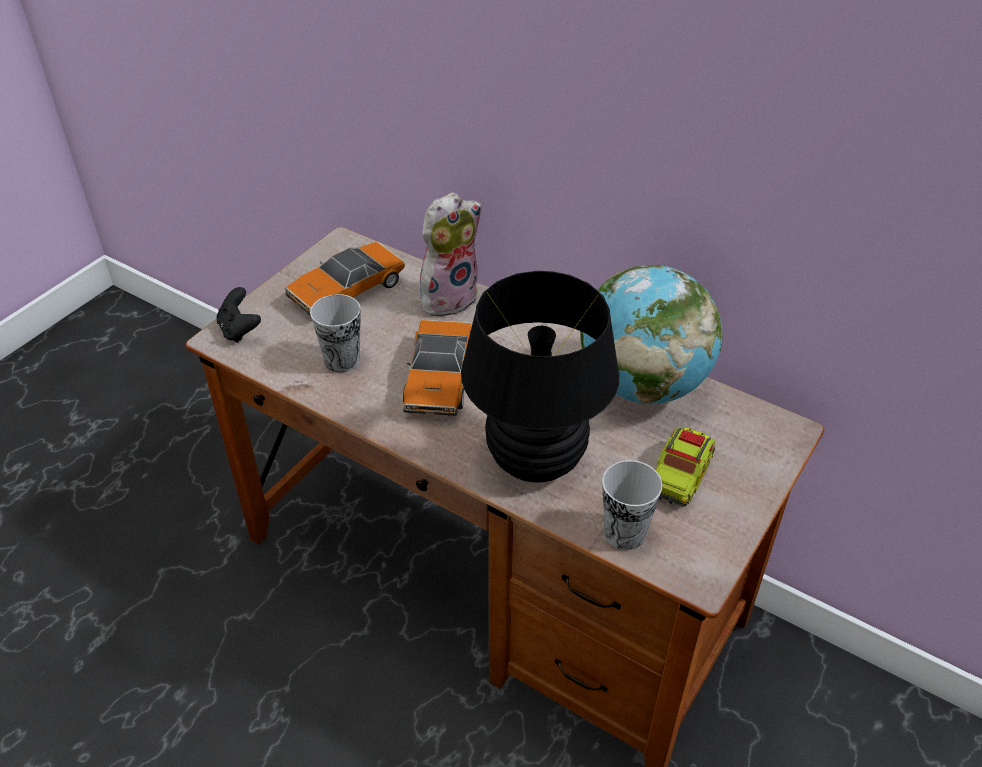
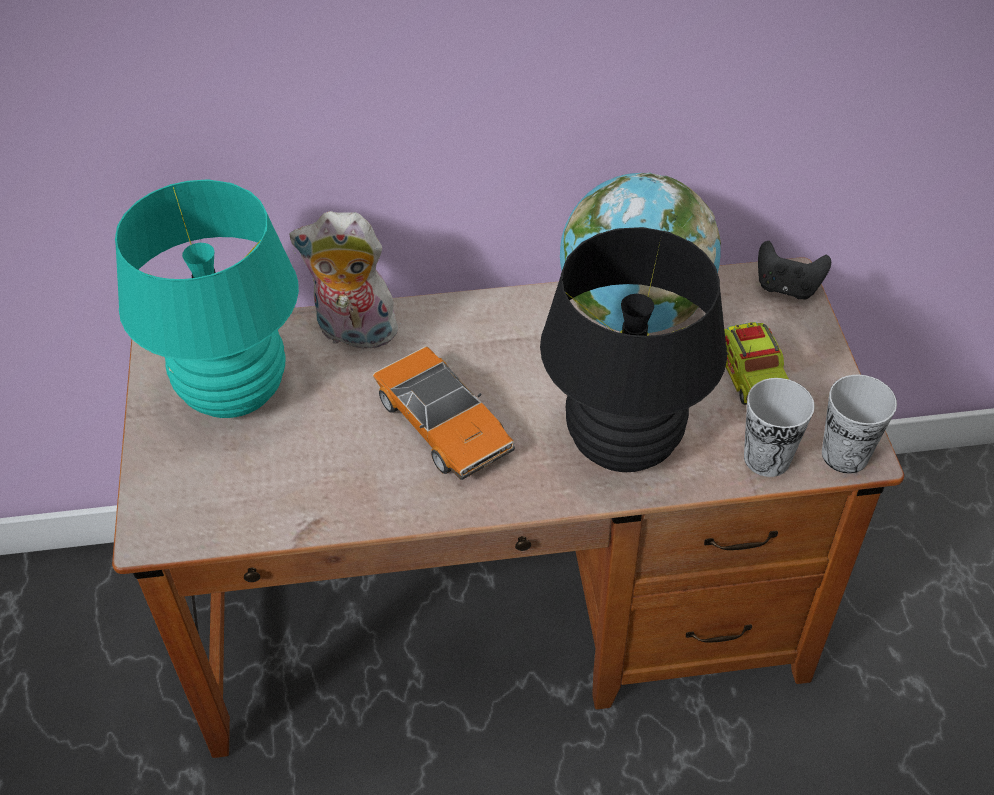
camera: 40 degrees left, 5 degrees up
(239, 330) = (163, 511): black game controller -> black game controller (787, 287)
(342, 360) = (321, 470): cup -> cup (845, 455)
(347, 291) = (235, 392): toy car -> turquoise table lamp
(449, 297) = (353, 334): plush toy -> plush toy turned 90 degrees counterclockwise

